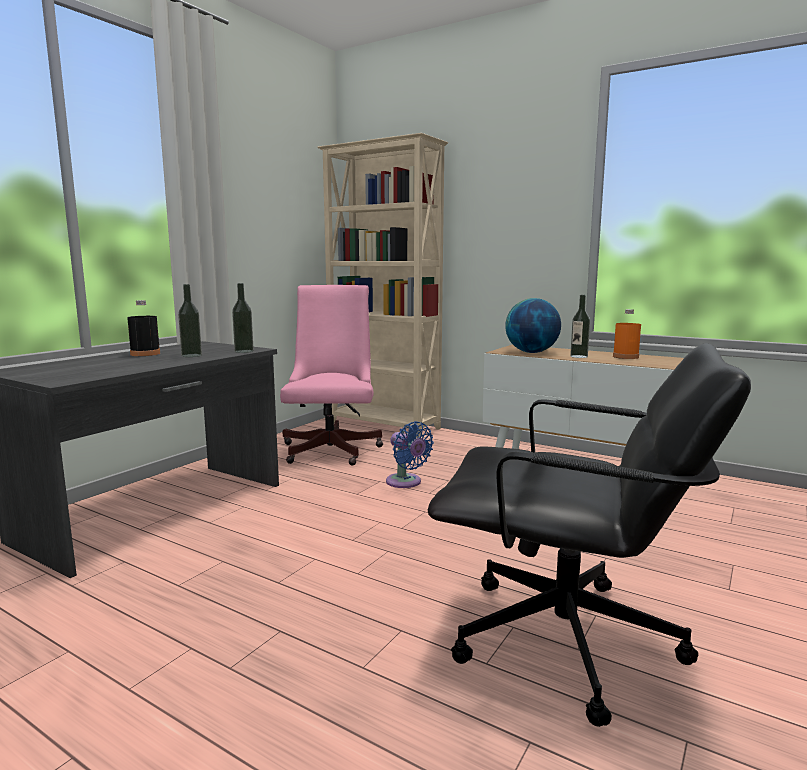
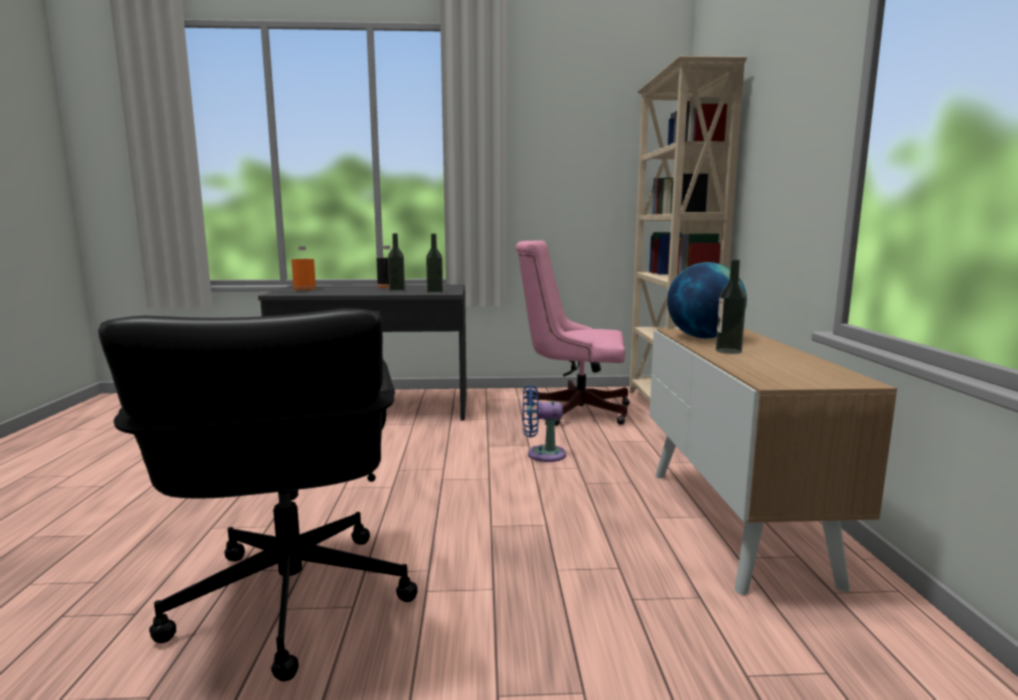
camera: 55 degrees right, 0 degrees up
(333, 448) = (572, 410): pink office chair -> pink office chair turned 135 degrees counterclockwise
(406, 482) = (542, 454): blue fan -> blue fan turned 75 degrees clockwise
(625, 357) = (792, 364): orange bottle -> orange bottle (304, 289)

